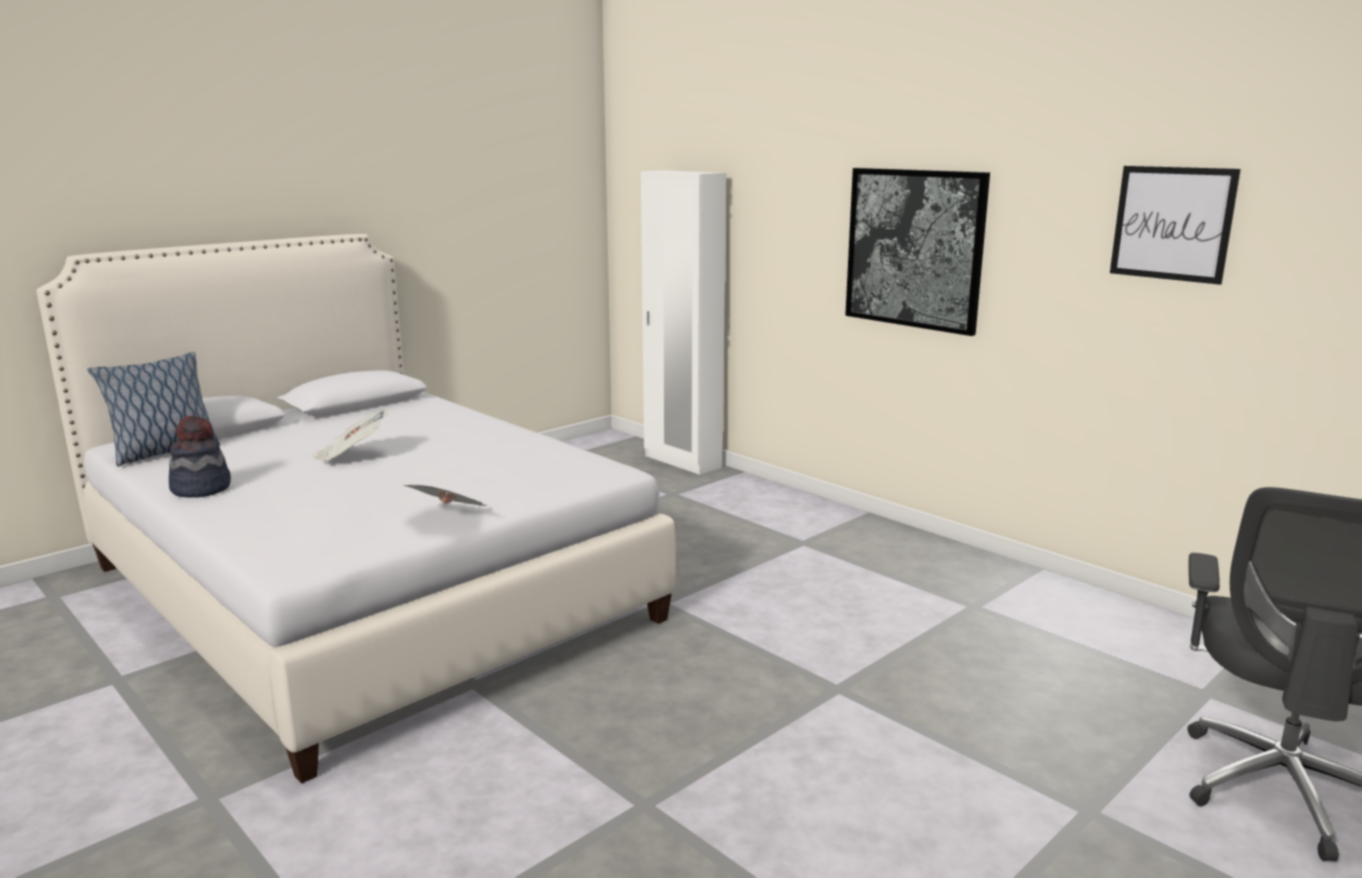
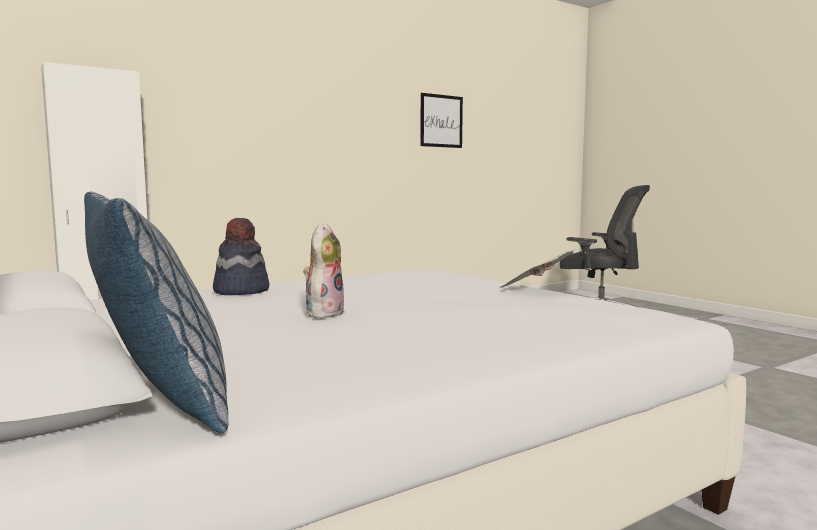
camera: 80 degrees left, 10 degrees down
(201, 488) = (422, 360): hat -> hat (240, 291)
(351, 455) = (324, 313): newspaper -> plush toy
(914, 249) = (314, 138): picture -> none

